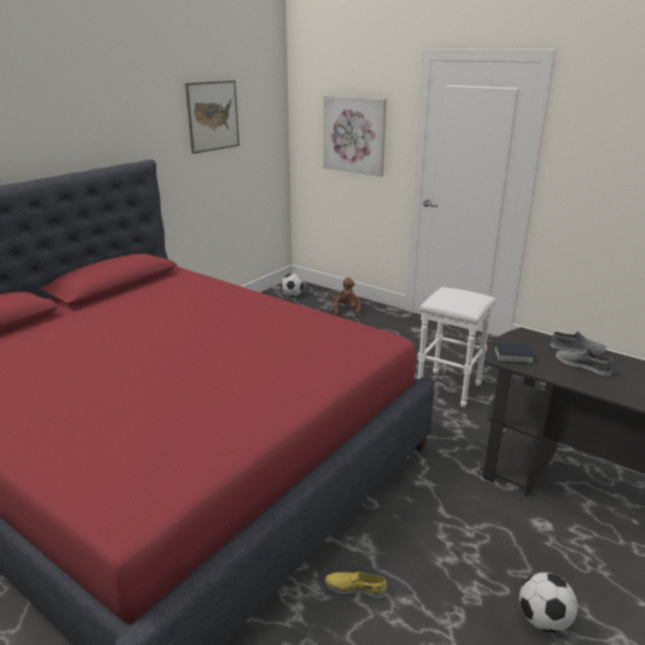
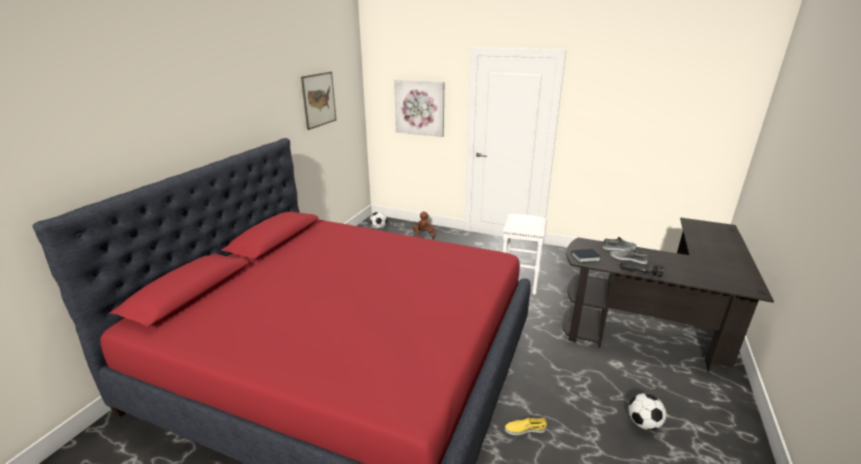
camera: 15 degrees left, 0 degrees up
(589, 388) = (640, 273): none -> black flashlight

